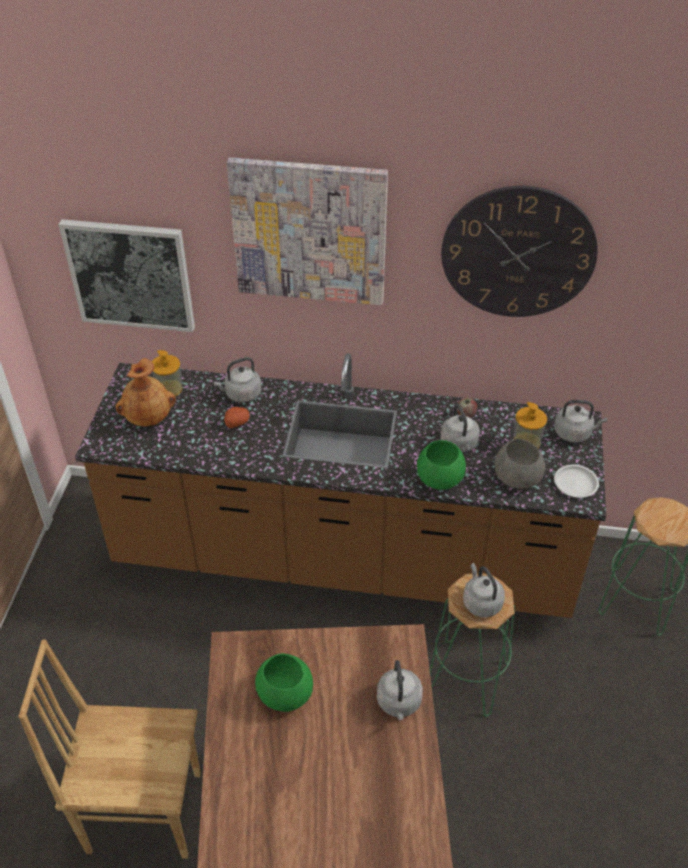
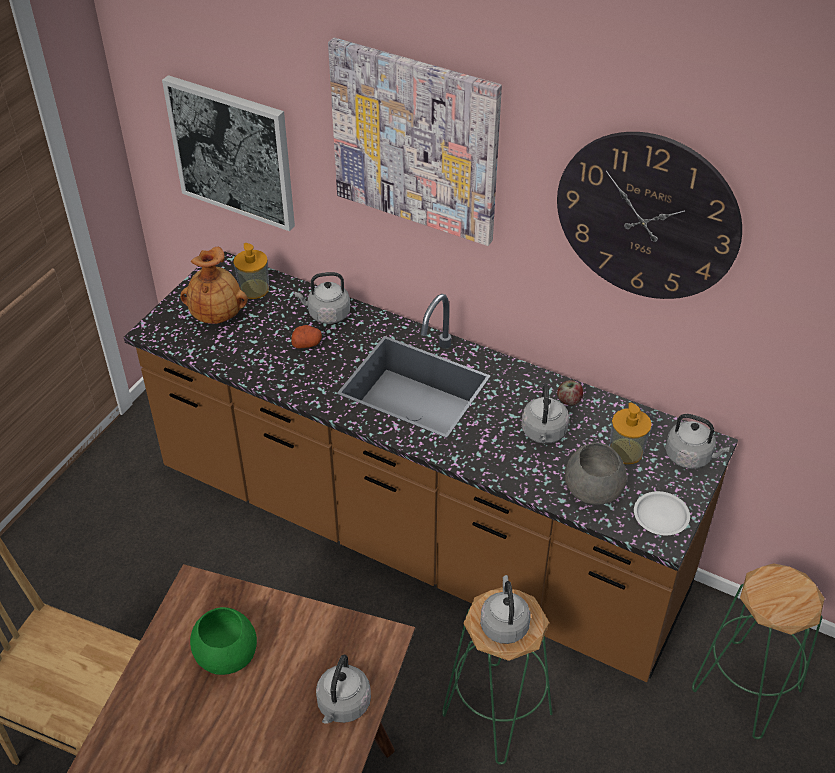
camera: 20 degrees right, 0 degrees up
(439, 478) = (500, 466): green bowl -> none

